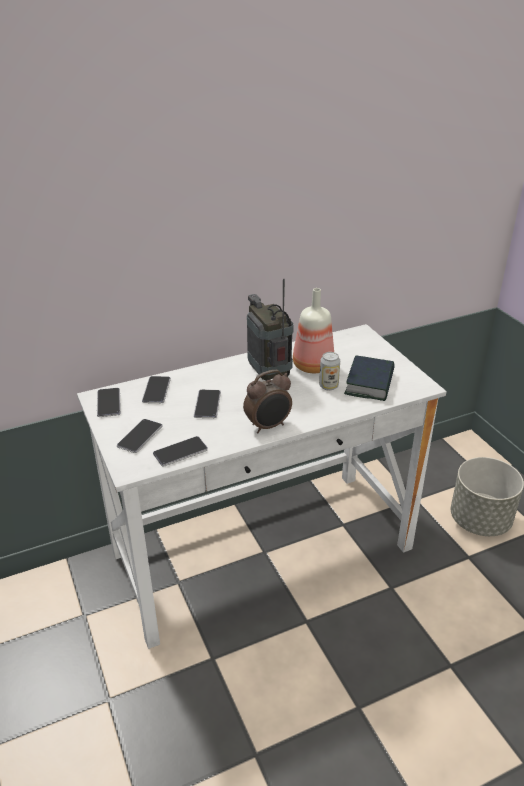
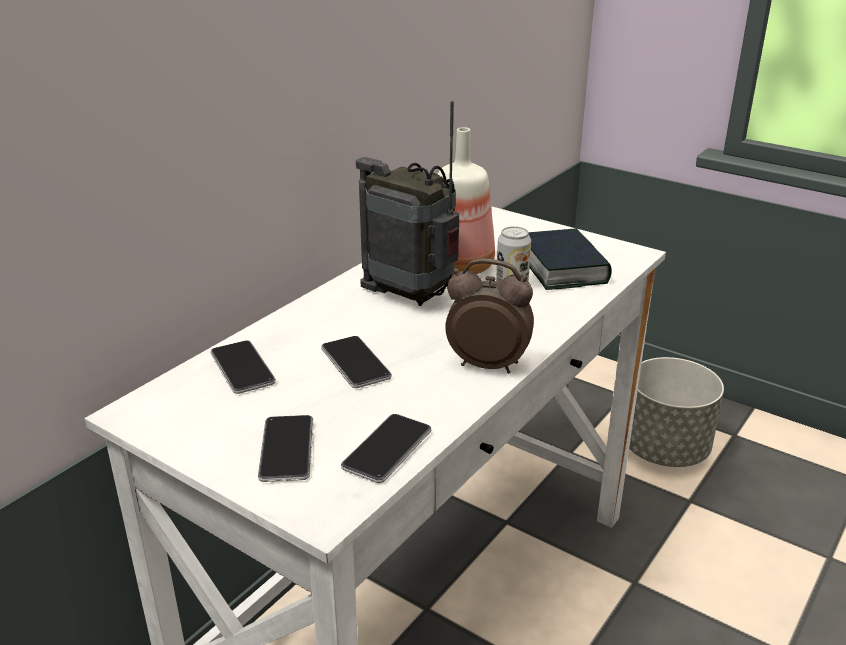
camera: 30 degrees left, 5 degrees down
(108, 403) = (169, 414): phone -> none
(268, 426) = (487, 364): alarm clock -> alarm clock turned 105 degrees counterclockwise

